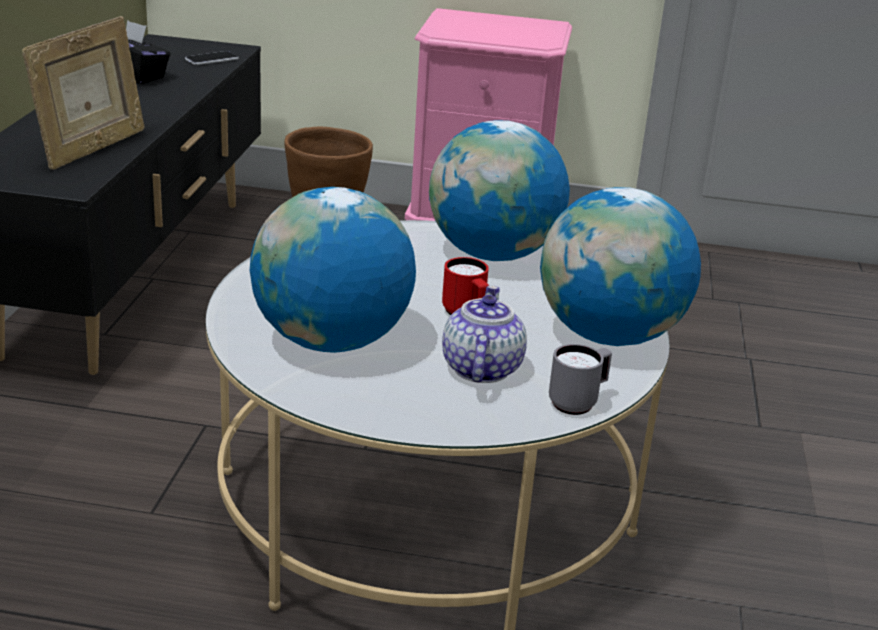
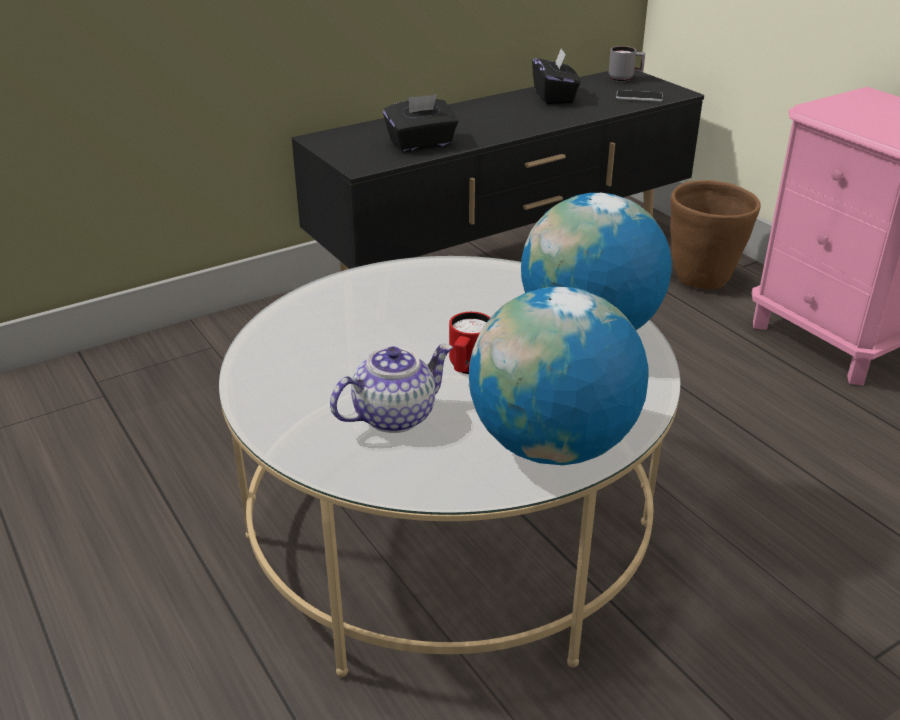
camera: 50 degrees right, 5 degrees up
(92, 150) = (421, 144): picture frame -> black tissue box
(331, 341) = (335, 342): globe -> none
(578, 402) = (412, 484): grey mug -> grey mug (625, 79)

